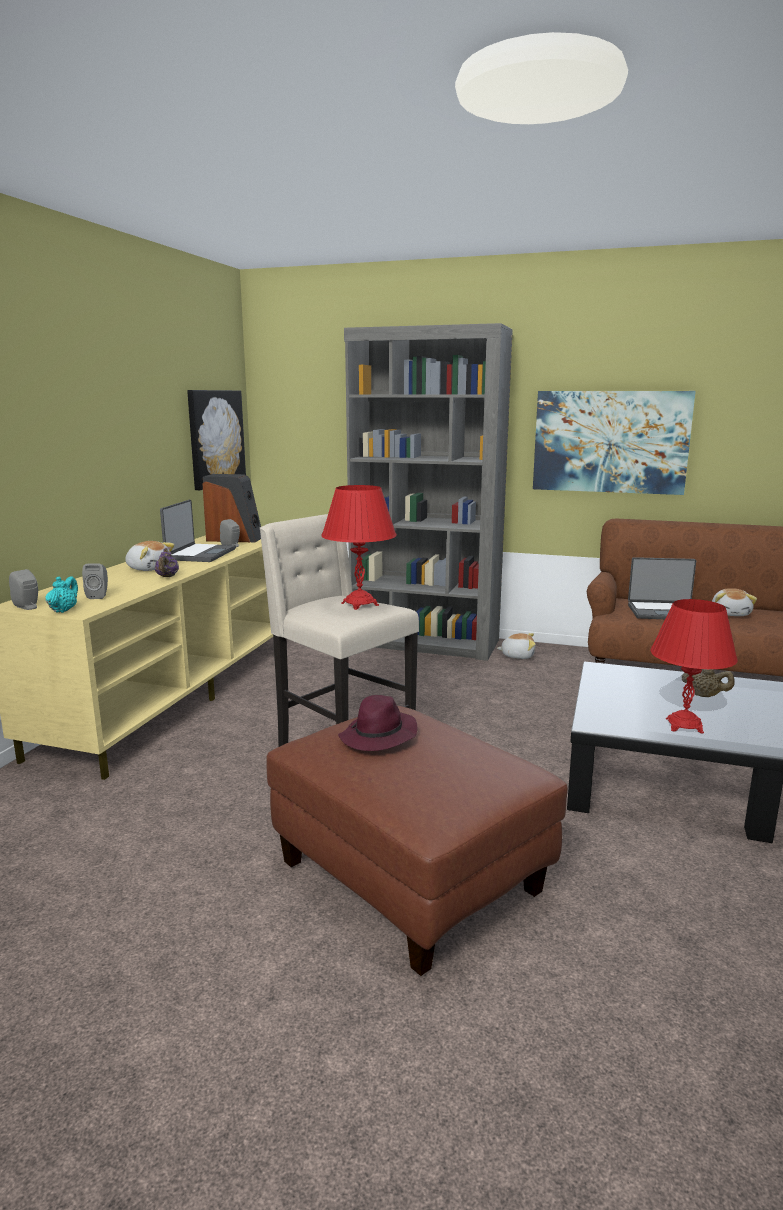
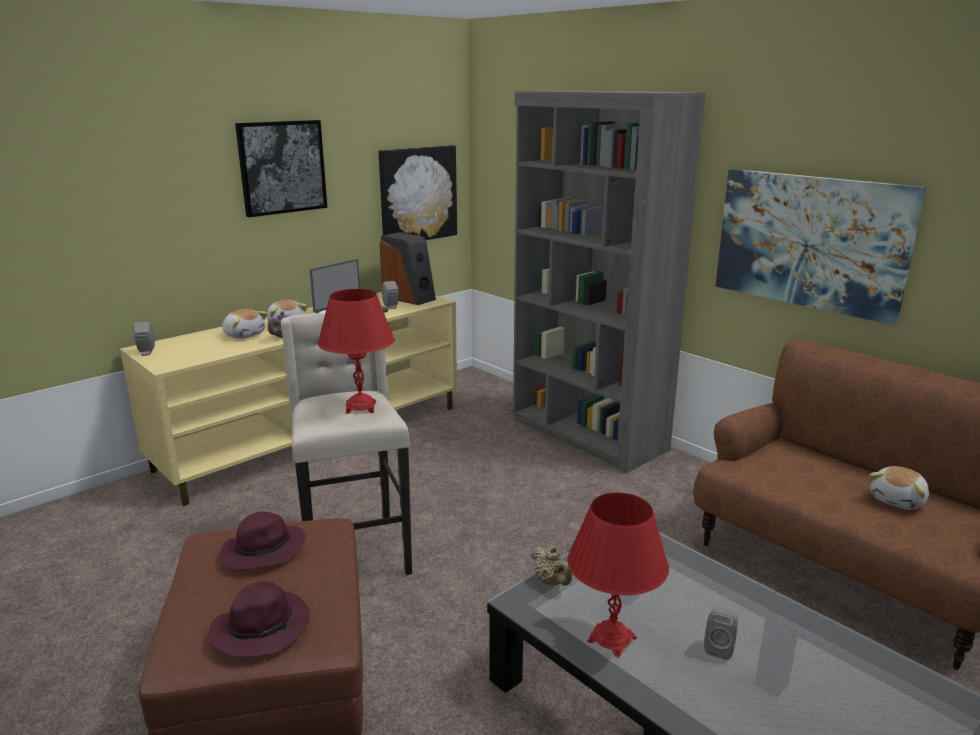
camera: 30 degrees right, 5 degrees up
(63, 610) = (160, 361): turquoise teapot -> none
(98, 596) = (205, 350): grey speaker -> grey speaker (719, 647)
(116, 400) = (282, 167): none -> picture
(470, 779) = (263, 627): none -> purple hat
(517, 656) = (667, 475): plush toy -> plush toy (244, 335)
(664, 612) = (804, 475): laptop -> none
(705, 696) = (700, 608): beige teapot -> beige teapot (551, 582)

